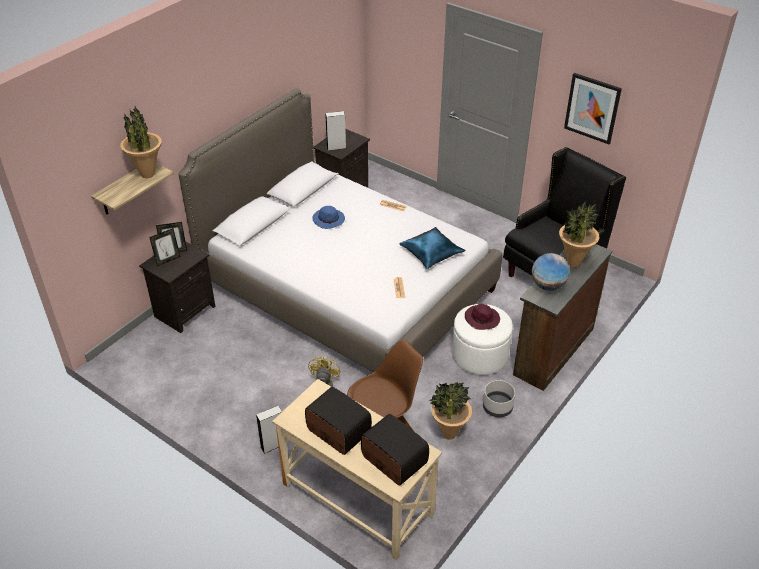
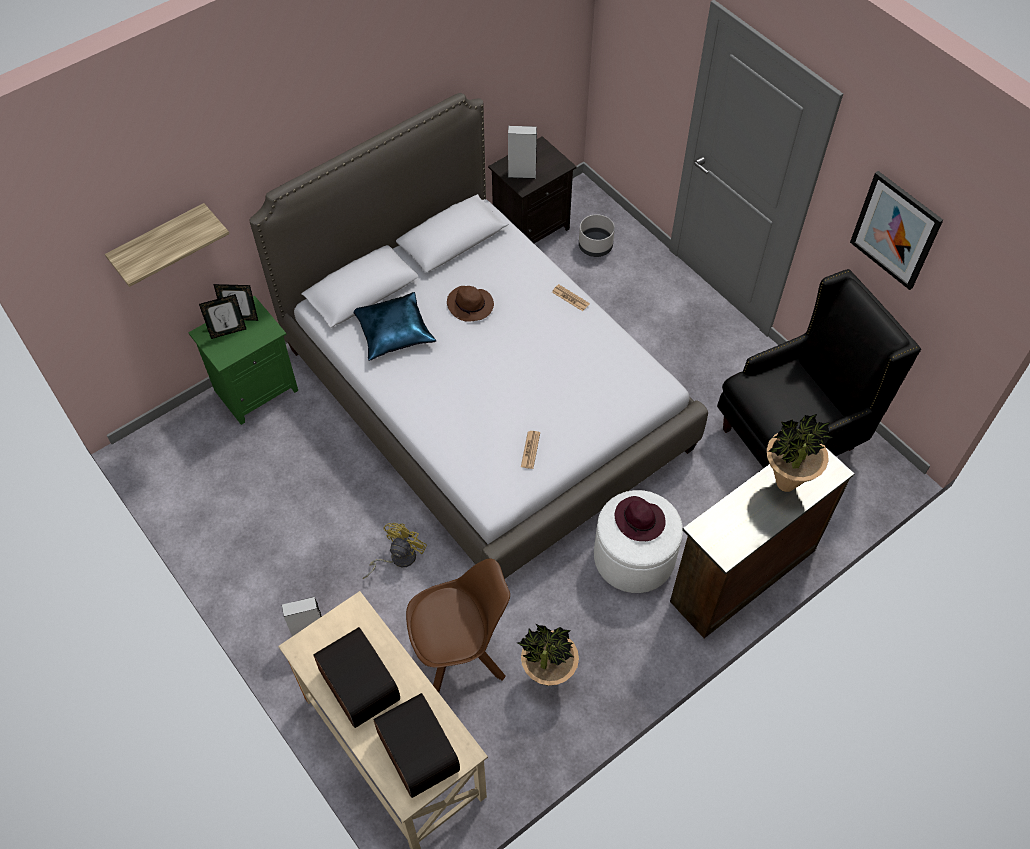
camera: 15 degrees right, 15 degrees up
(148, 175) = (192, 230): potted plant -> none
(185, 310) = (256, 389): black nightstand -> green nightstand
(329, 220) = (471, 305): blue hat -> brown hat
(431, 253) = (598, 396): blue pillow -> blue pillow (394, 332)
(498, 407) = (630, 650): grey planter -> grey planter (596, 246)
(548, 285) = (731, 517): globe -> none

